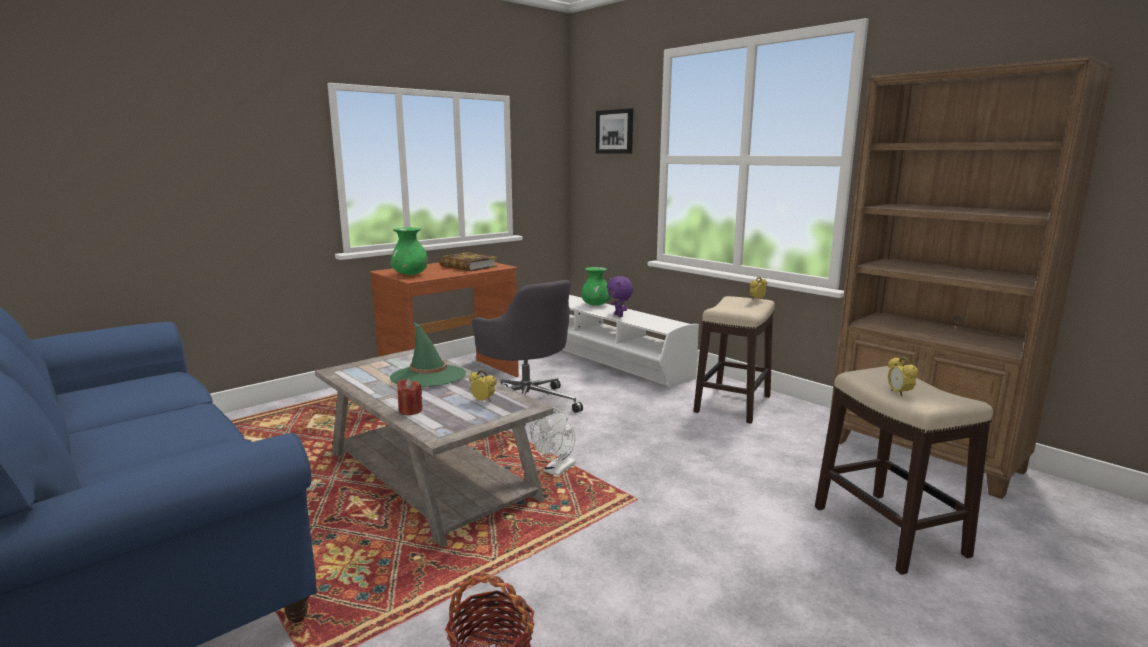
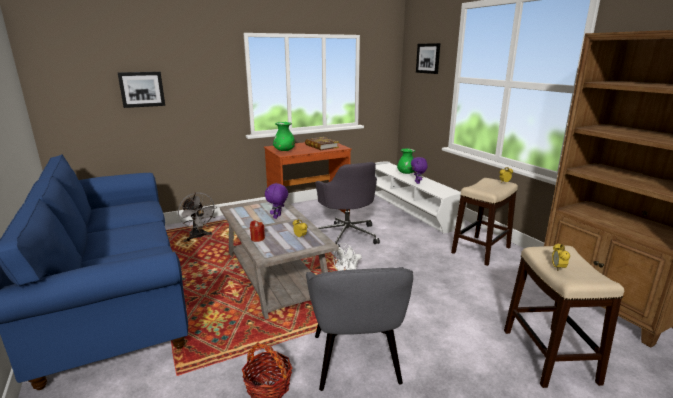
camera: 15 degrees right, 5 degrees up
(144, 173) = (142, 89): none -> picture
(265, 433) = (199, 237): none -> grey fan
(428, 376) = (277, 217): green hat -> purple plush toy
(620, 585) = (355, 360): none -> grey armchair

